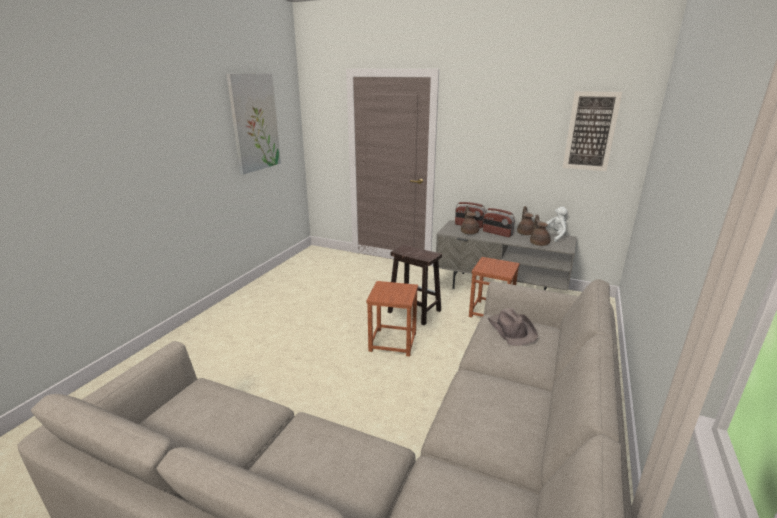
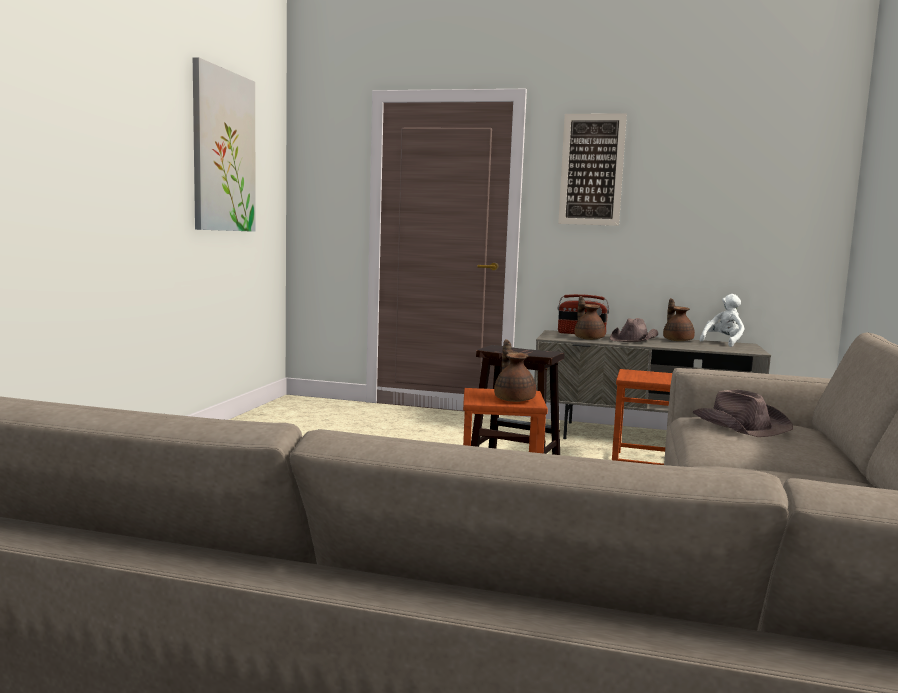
camera: 10 degrees left, 15 degrees down
(497, 233) = (633, 340): radio -> brown hat
(539, 243) = (707, 347): brown teapot -> brown teapot (514, 399)
(590, 131) = (765, 177): picture -> picture (591, 169)

